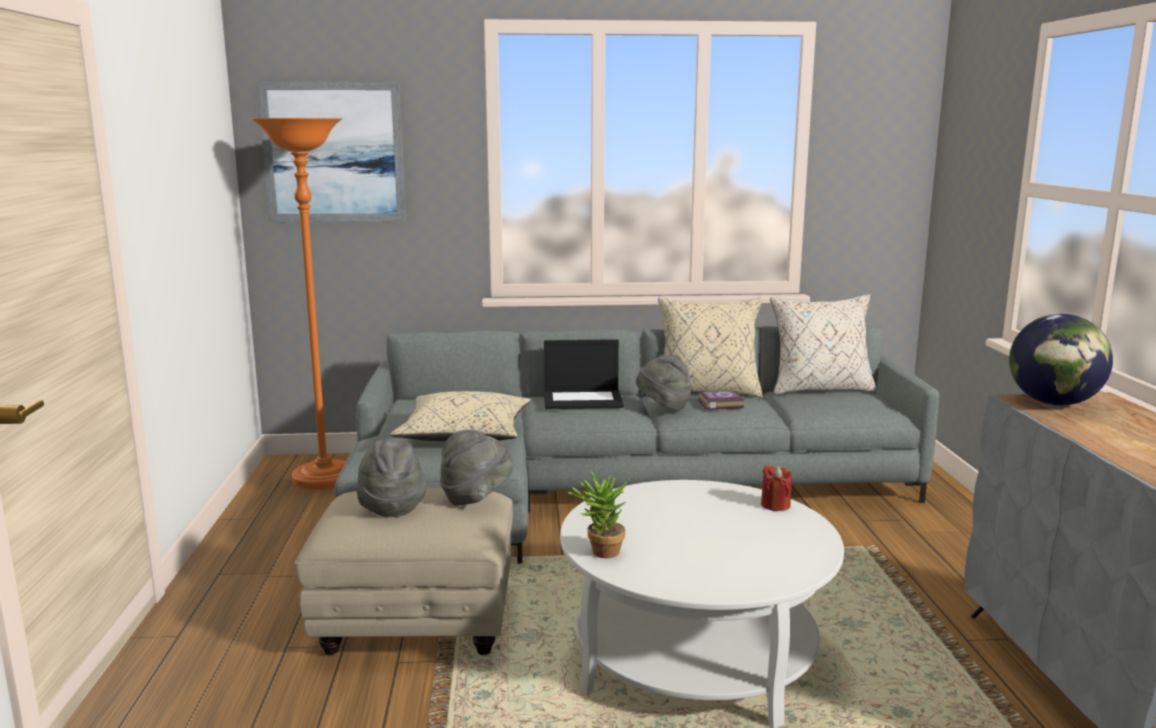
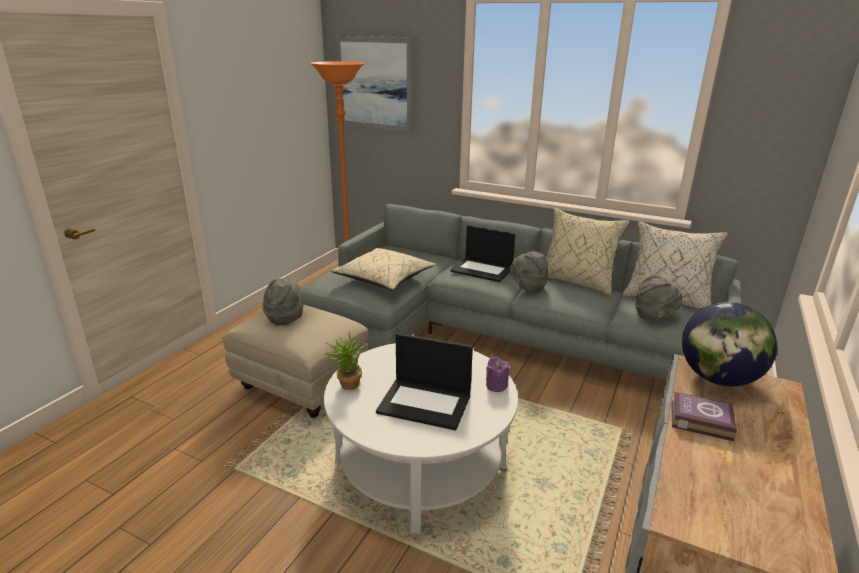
camera: 30 degrees right, 10 degrees up
(476, 498) = (331, 325): grey hat -> grey hat (654, 316)
(719, 404) = (568, 294): book -> book (699, 419)
(726, 543) = (425, 403): none -> laptop
(775, 505) = (496, 386): red candle -> purple candle

